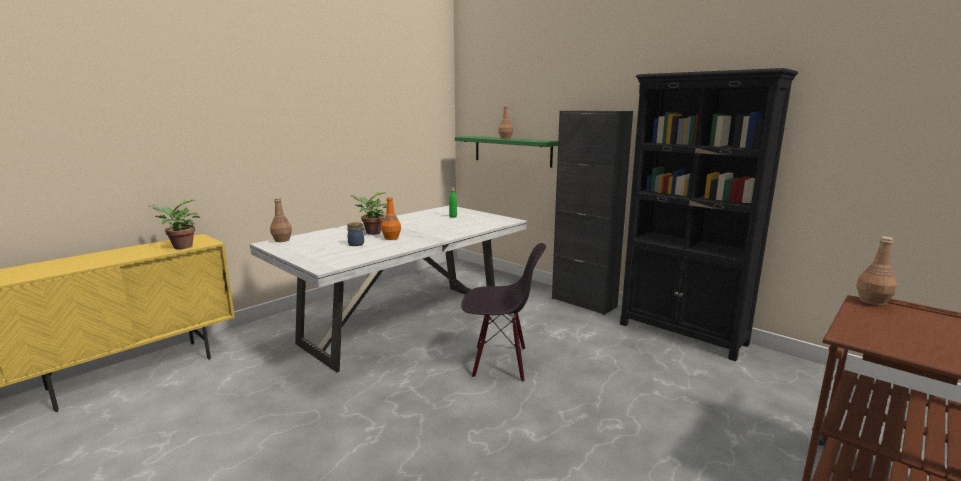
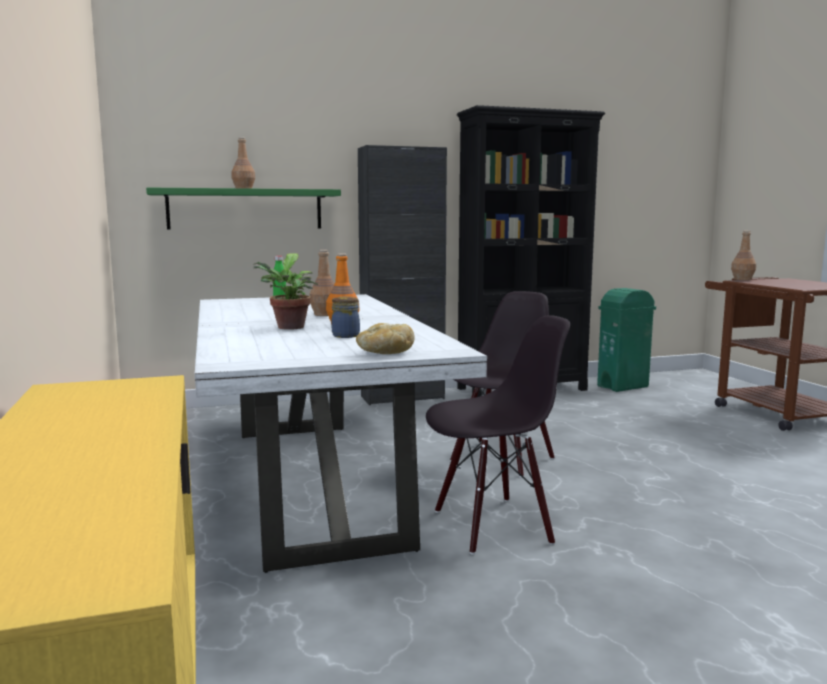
camera: 60 degrees left, 5 degrees down
(180, 247) = (138, 398): potted plant -> none
(282, 240) = (220, 358): brown bottle -> brown bottle (324, 314)
(309, 258) = (385, 353): none -> bread
(384, 385) = (492, 525): none -> black chair
(787, 376) = (623, 386): none -> green trash can

